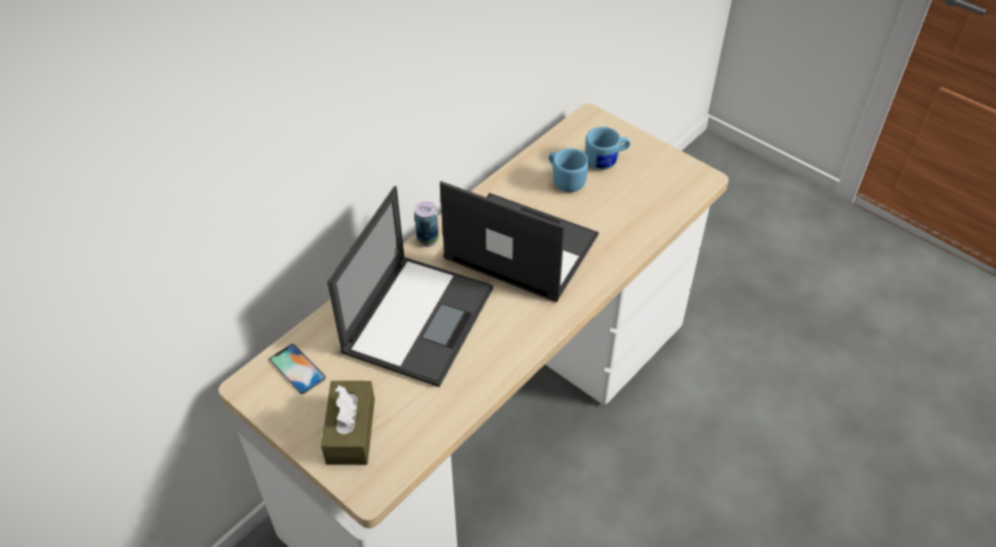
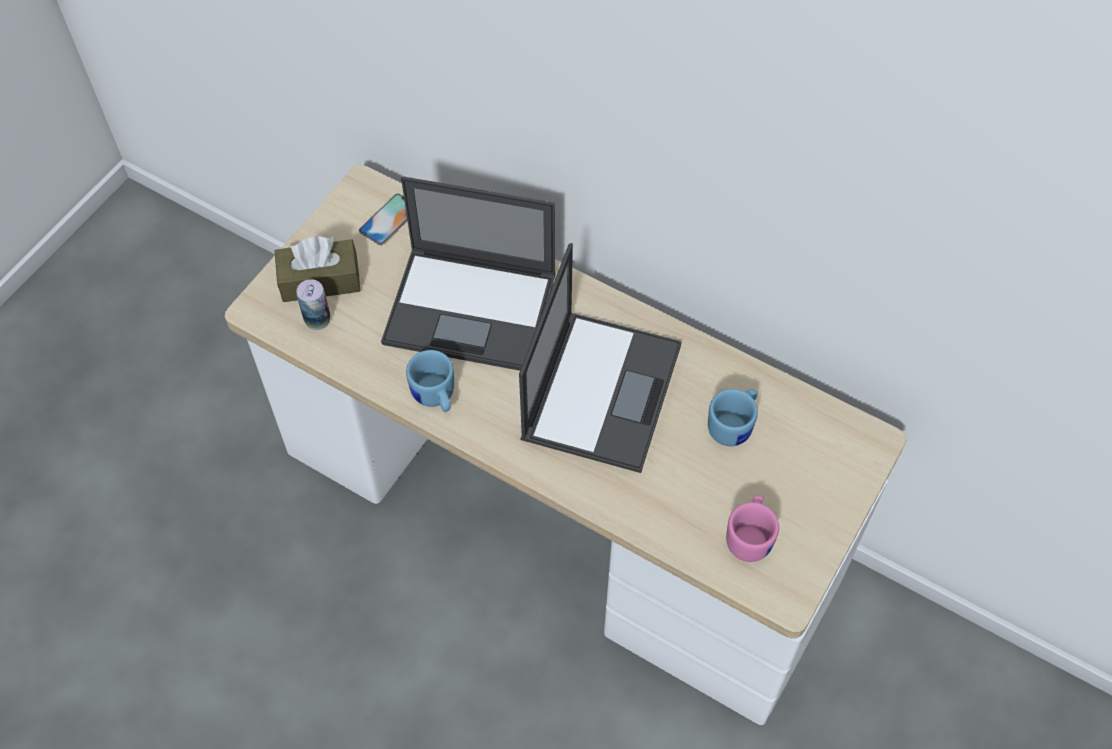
camera: 80 degrees right, 10 degrees up
(427, 239) = (593, 295): can -> can (317, 319)
(606, 161) = (787, 470): blue mug -> blue mug (435, 397)
(656, 187) = (750, 536): none -> pink mug

